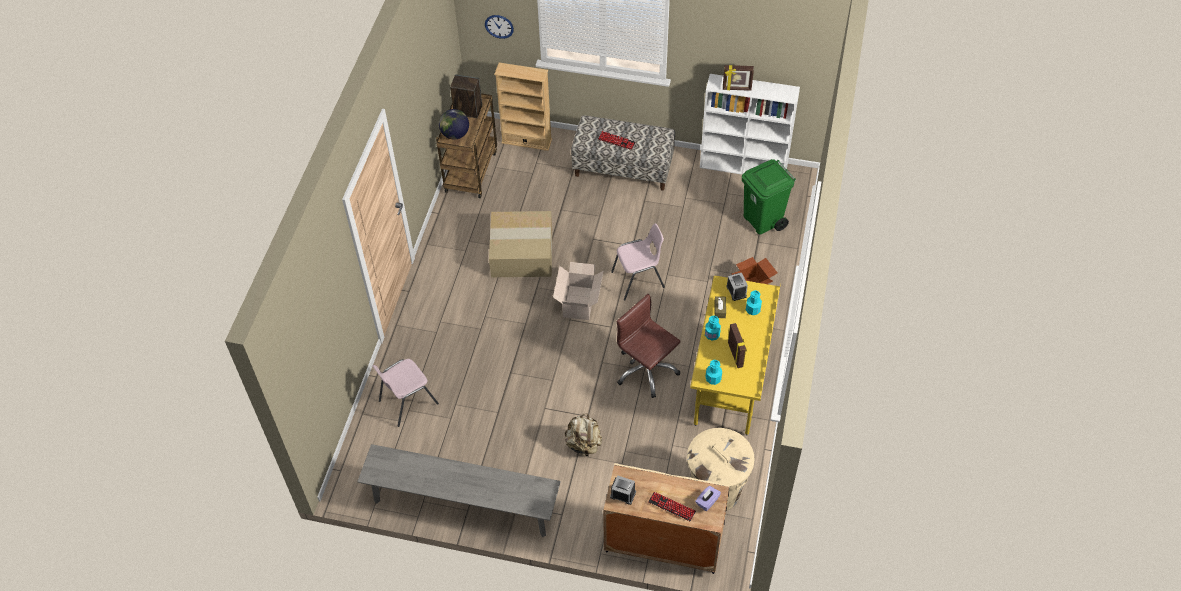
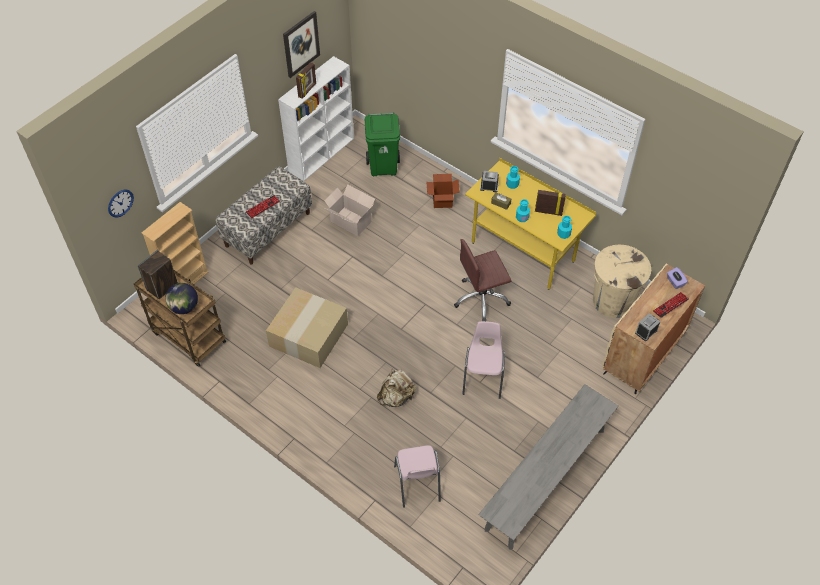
camera: 65 degrees left, 0 degrees up
(579, 302) = (387, 315): cardboard box -> cardboard box (350, 221)
(584, 444) = (529, 368): beige backpack -> beige backpack (396, 397)
(638, 280) = (390, 267): pink chair -> pink chair (483, 377)
(758, 44) = (301, 44): none -> picture

